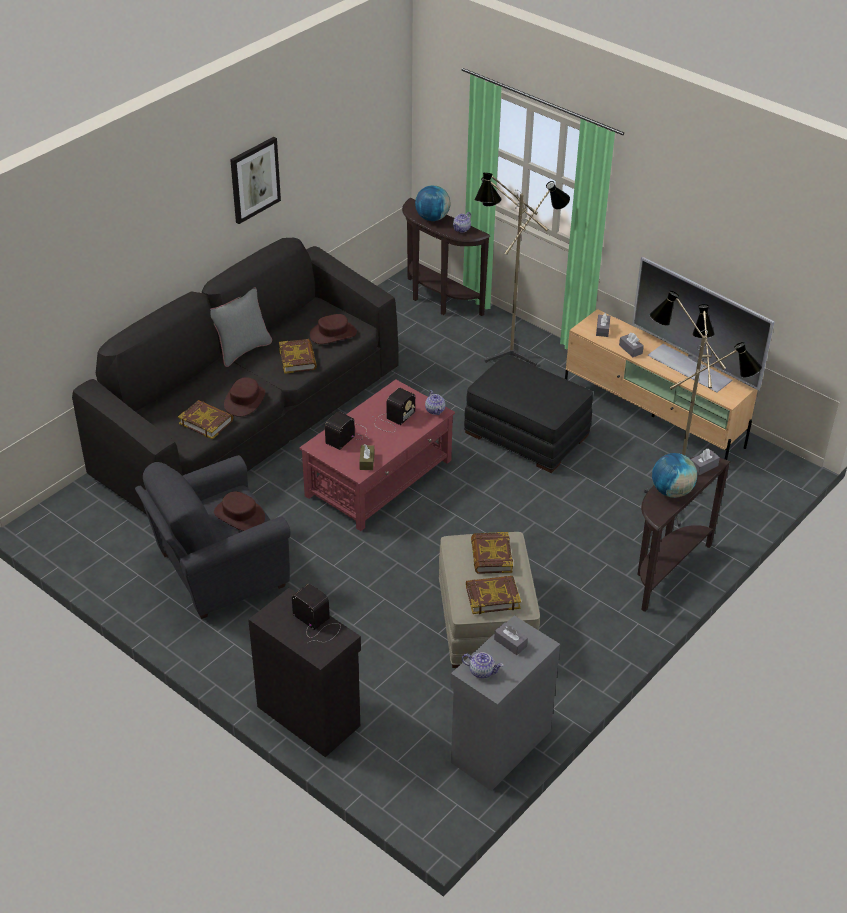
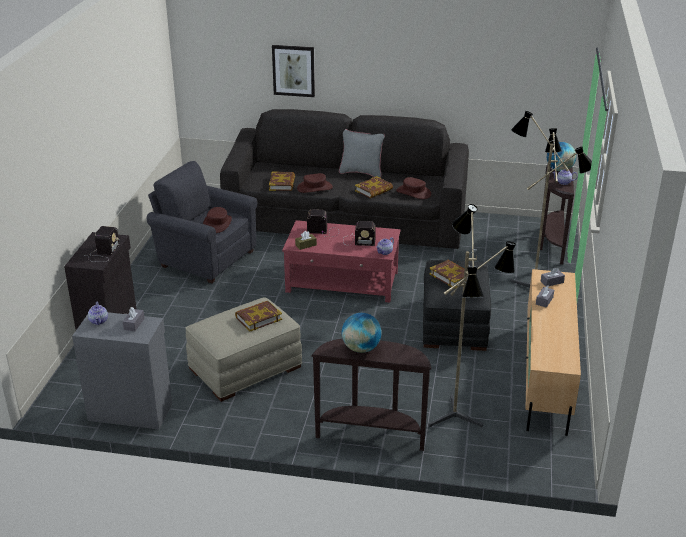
camera: 60 degrees right, 10 degrees down
(254, 179) = (419, 63): picture -> picture (293, 70)
(492, 597) = (218, 331): book -> book (451, 276)
(690, 367) = (559, 334): television -> none
(703, 466) = (407, 355): grey tissue box -> none

